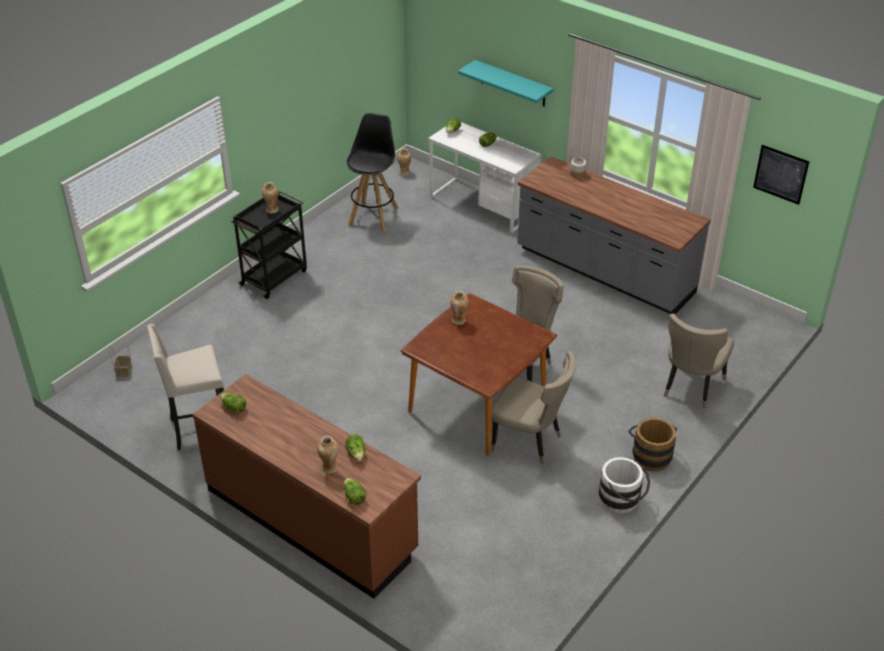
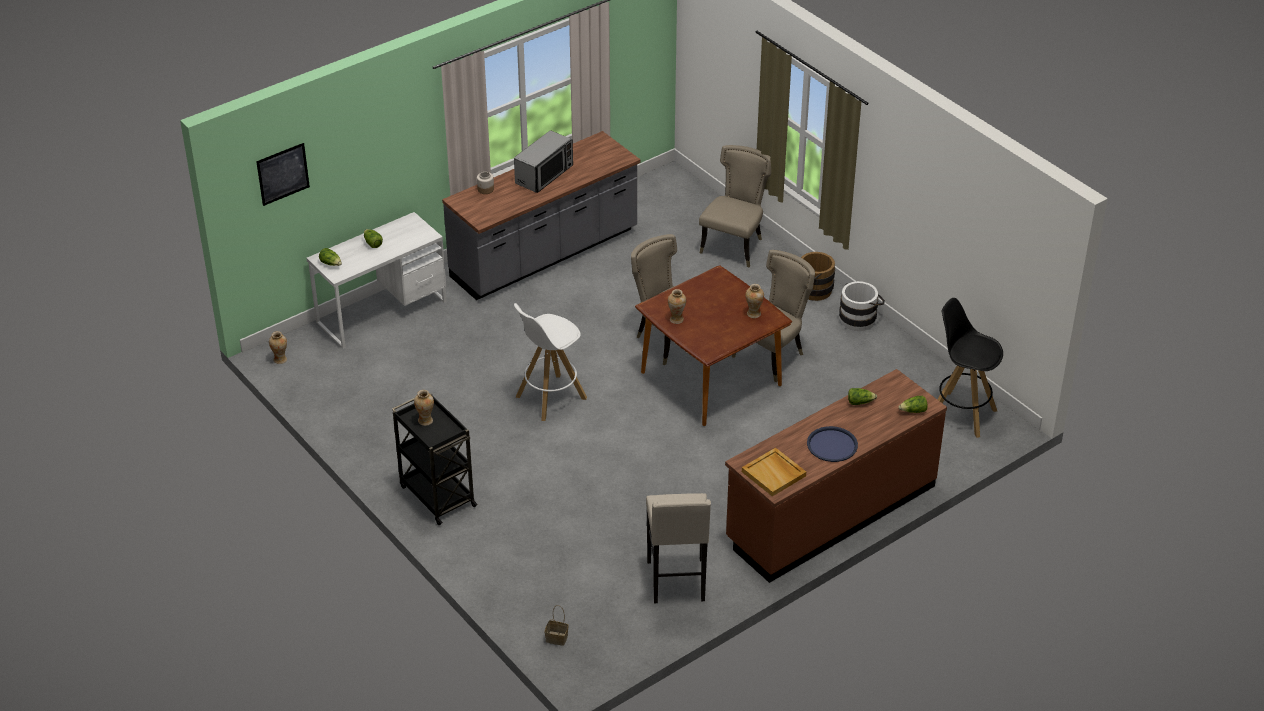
camera: 75 degrees left, 0 degrees up
(233, 408) = (774, 474): lettuce -> beige tray
(284, 441) = (832, 445): none -> blue tray
(329, 468) = (874, 421): vase -> vase (753, 314)
(373, 216) = (356, 399): black stool -> black stool (961, 413)
(412, 312) = (550, 398): none -> white stool
(513, 84) = (367, 166): turquoise shelf -> none
(618, 200) = (544, 175): none -> microwave
(690, 388) = (735, 246): beige chair -> beige chair turned 105 degrees counterclockwise
(780, 174) = (633, 49): picture -> picture (283, 174)

